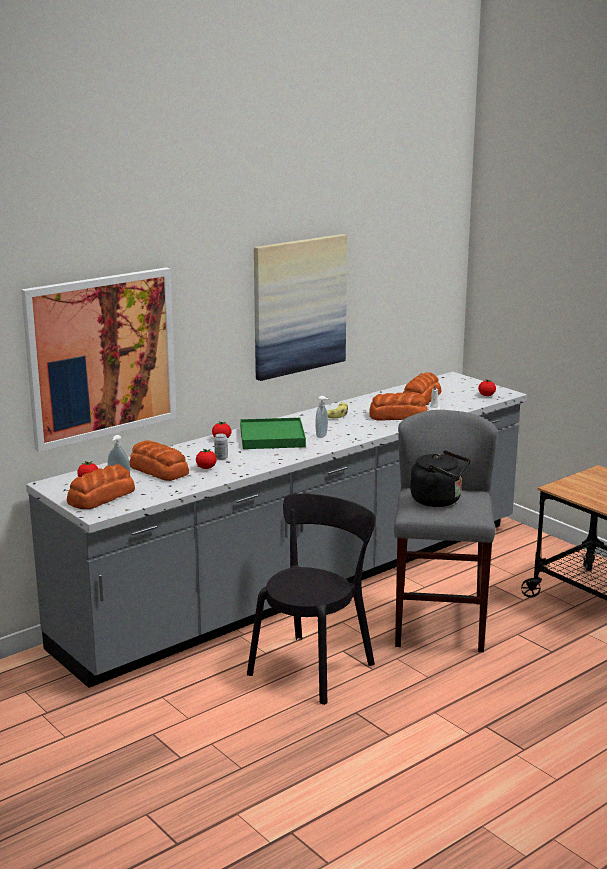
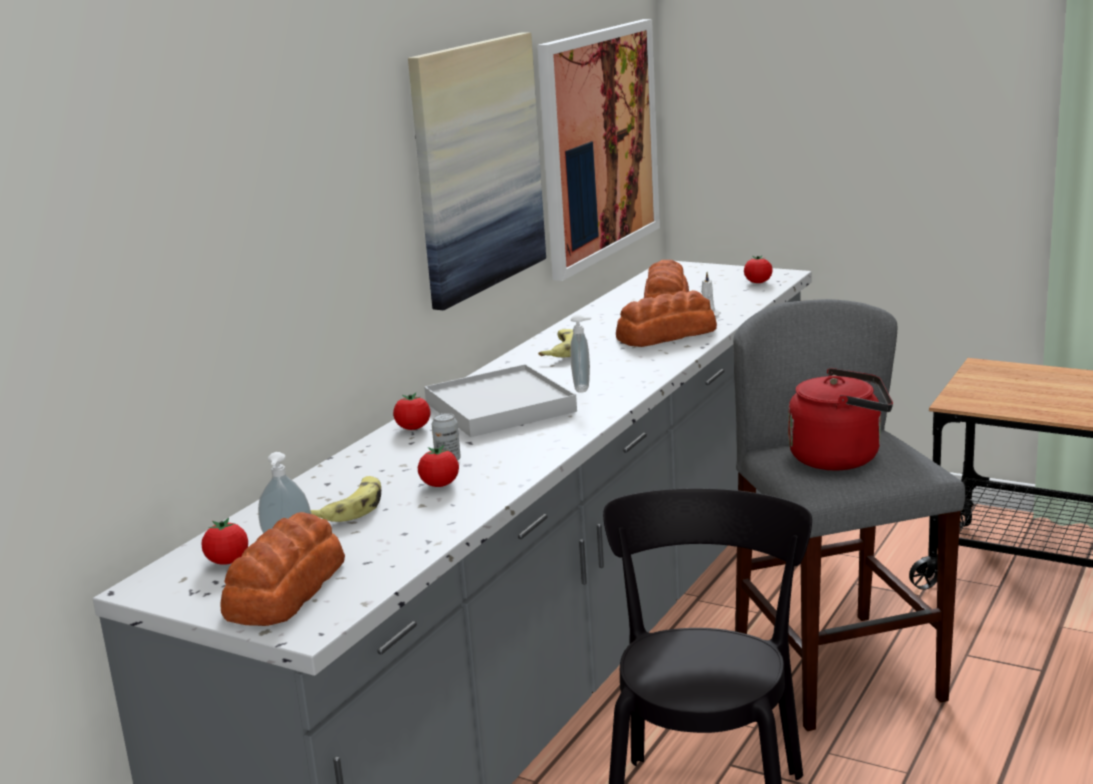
camera: 20 degrees left, 0 degrees up
(101, 356) = (193, 298): picture -> picture (599, 144)
(158, 470) = (351, 508): bread -> banana
(272, 437) = (499, 407): green tray -> white tray
(439, 500) = (840, 458): black kettle -> red kettle

